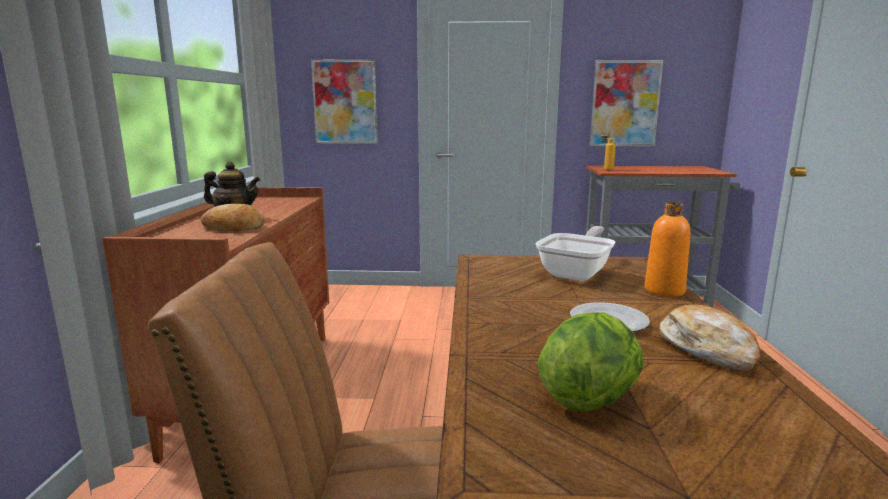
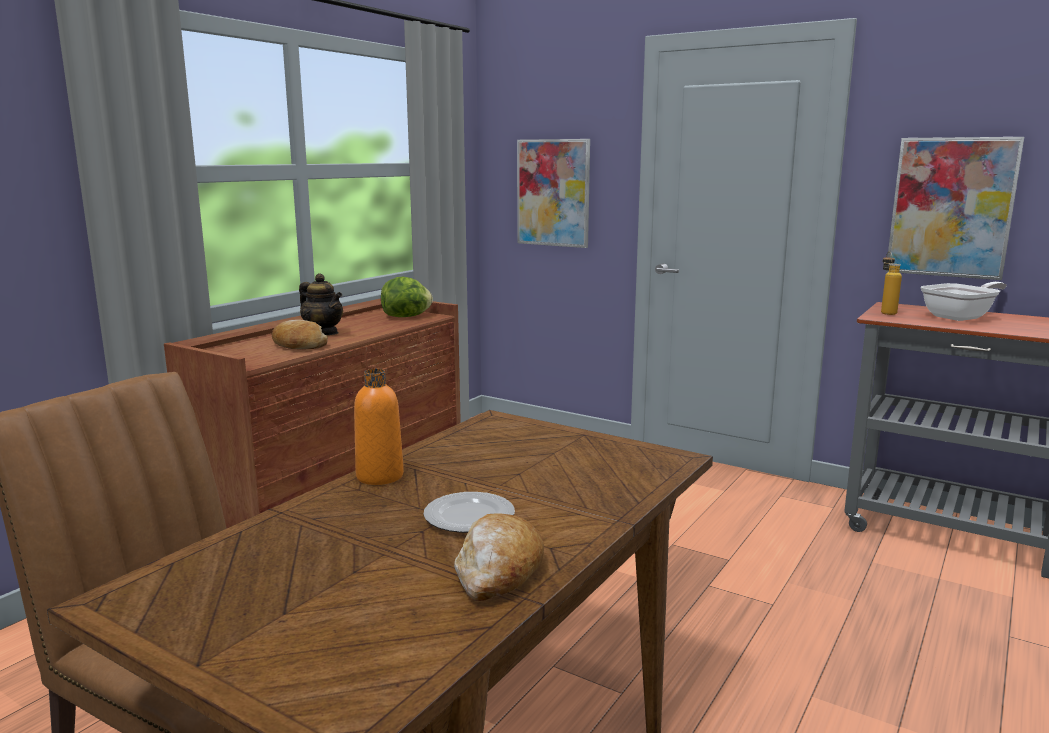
camera: 30 degrees right, 0 degrees up
(577, 273) = (566, 457): frying pan -> frying pan (961, 317)
(590, 398) = (292, 576): lettuce -> lettuce (406, 317)
(664, 290) = (616, 500): orange bottle -> orange bottle (380, 476)

